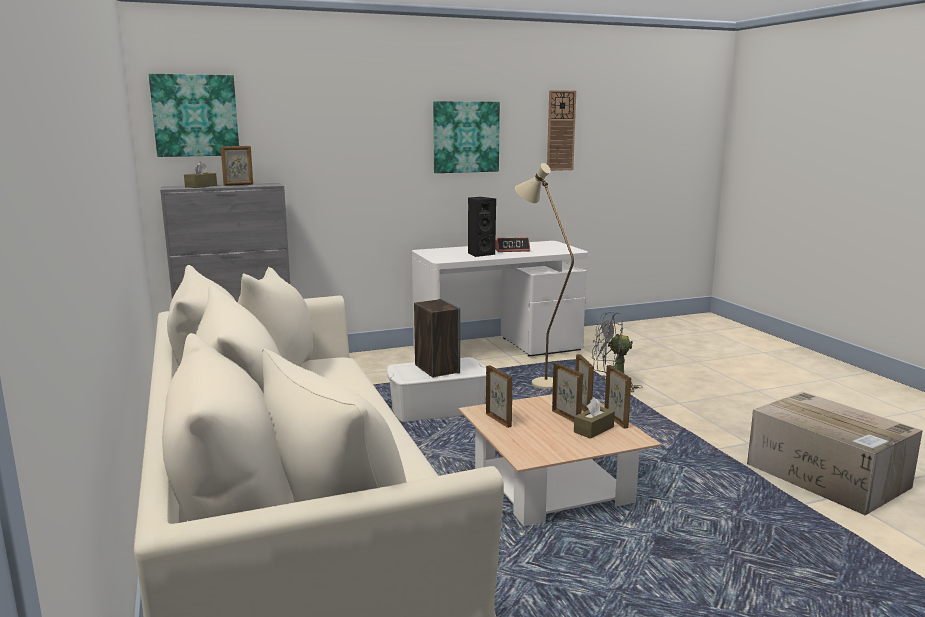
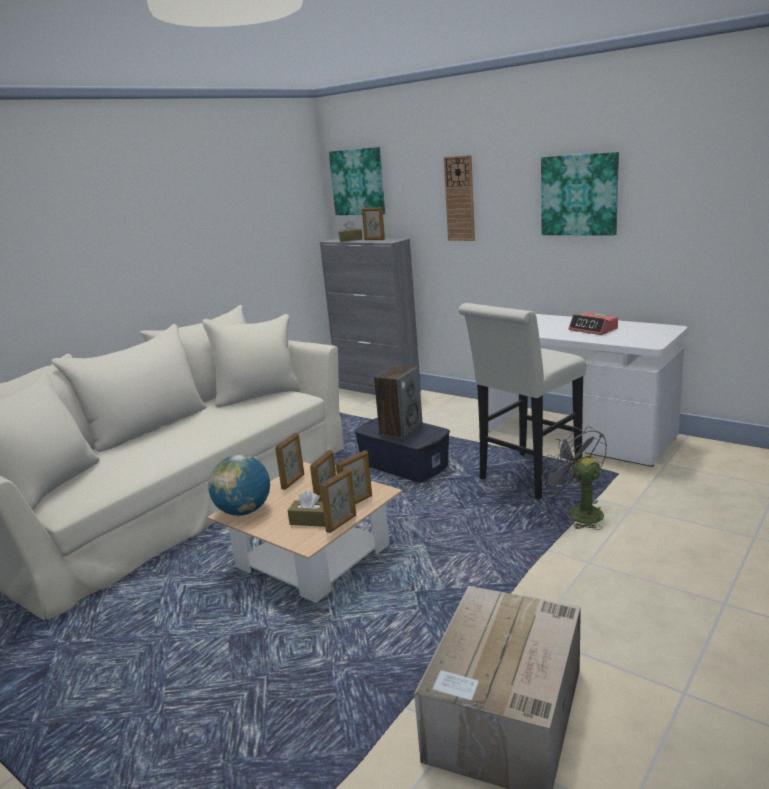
camera: 60 degrees right, 5 degrees up
(437, 408) = (404, 465): white storage box -> blue storage box
(480, 254) = (547, 328): black speaker -> none
(532, 451) = (244, 511): none -> globe
(537, 382) = (525, 478): beige floor lamp -> white stool
(560, 130) = (709, 184): wall clock -> wall clock (460, 199)

